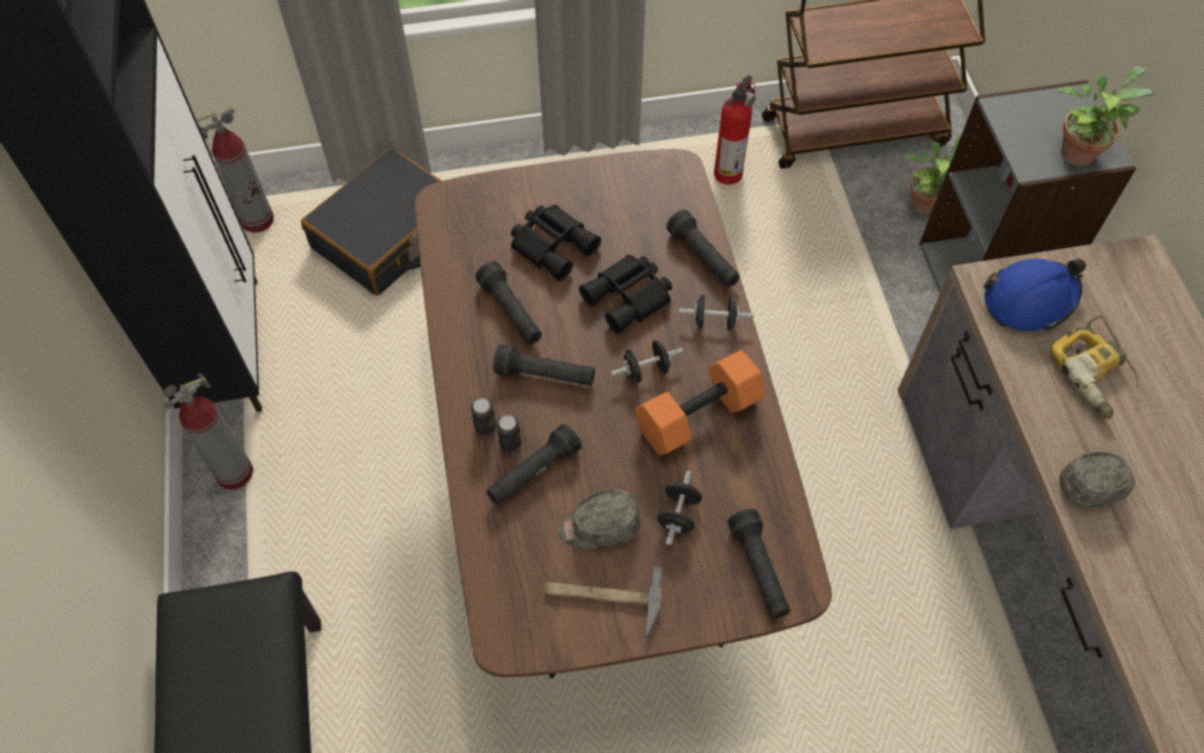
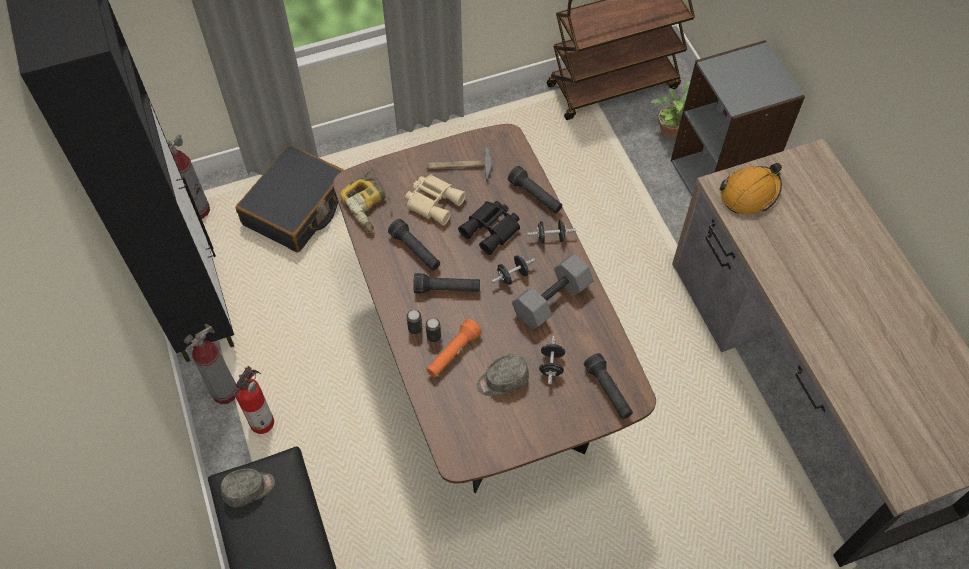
camera: 10 degrees left, 0 degrees up
(533, 473) = (453, 353): black flashlight -> orange flashlight
(553, 244) = (434, 201): black binoculars -> beige binoculars
(601, 599) = (513, 425): hammer -> hammer (459, 167)
(698, 417) = (552, 301): orange dumbbell -> grey dumbbell
(729, 173) = (530, 128): fire extinguisher -> fire extinguisher (263, 421)
(1029, 299) = (749, 193): blue hard hat -> orange hard hat
(1079, 150) = (767, 89): potted plant -> none
(1095, 373) = (797, 235): power drill -> power drill (369, 205)
(1096, 485) = (807, 305): grey cap -> grey cap (249, 489)

